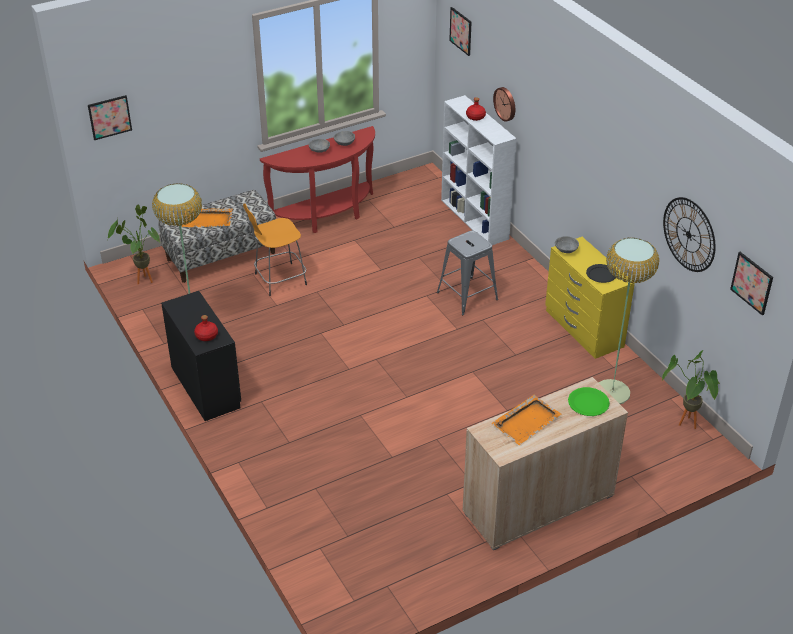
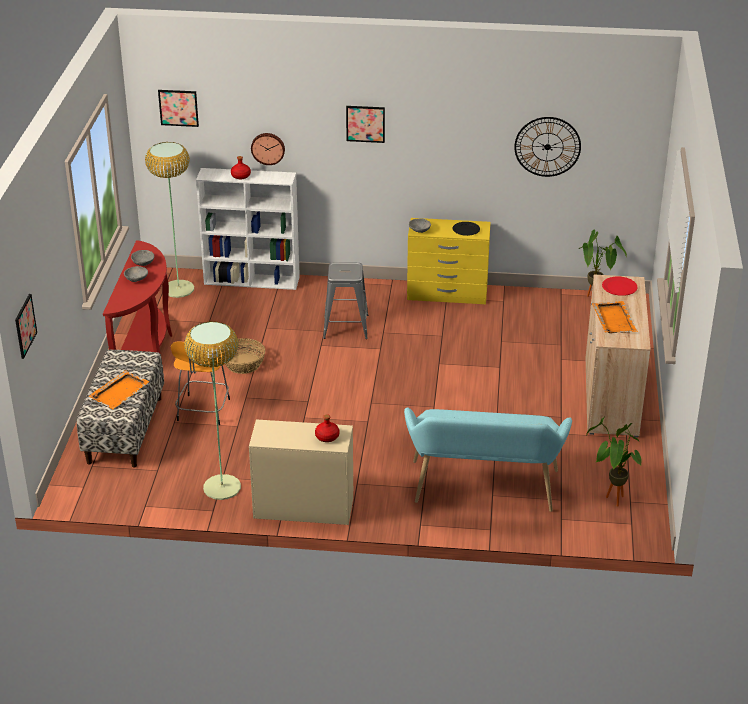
camera: 55 degrees left, 5 degrees down
(142, 279) = (98, 490): potted plant -> potted plant (611, 501)
(206, 386) = (303, 507): black dresser -> beige dresser
(316, 480) = (483, 491): none -> turquoise bench
(358, 269) = (243, 364): none -> basket
(588, 403) = (619, 287): green plate -> red plate
(611, 392) = (529, 314): floor lamp -> floor lamp (178, 289)
(752, 283) = (626, 149): picture -> picture (365, 124)

